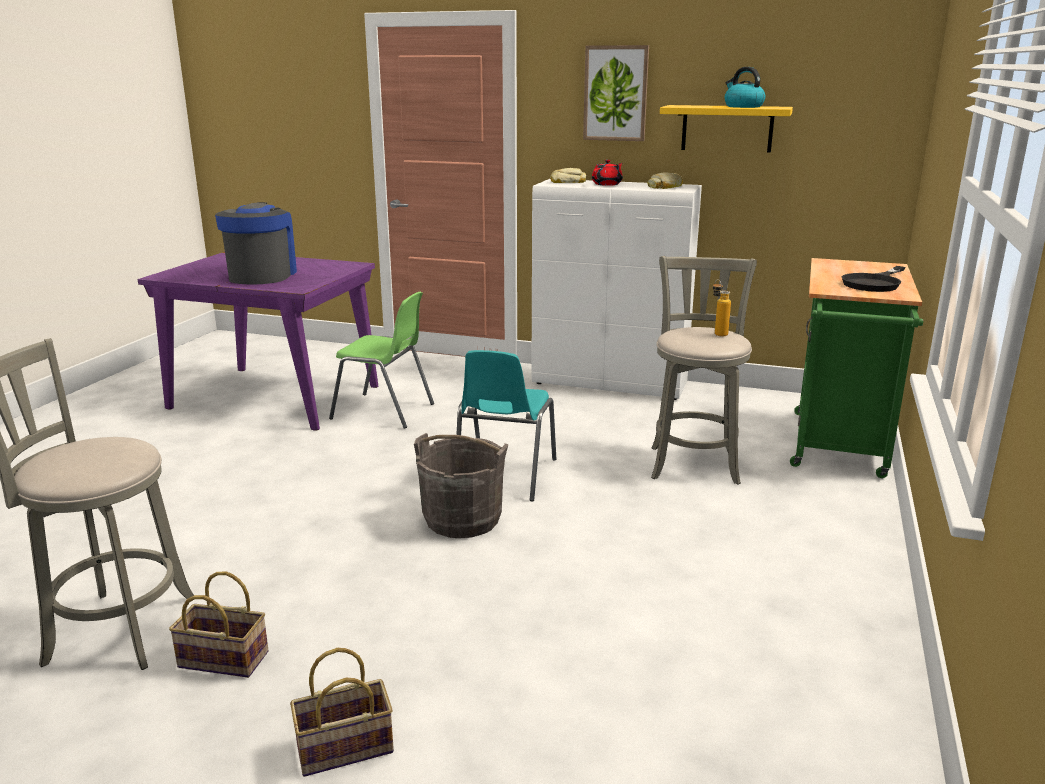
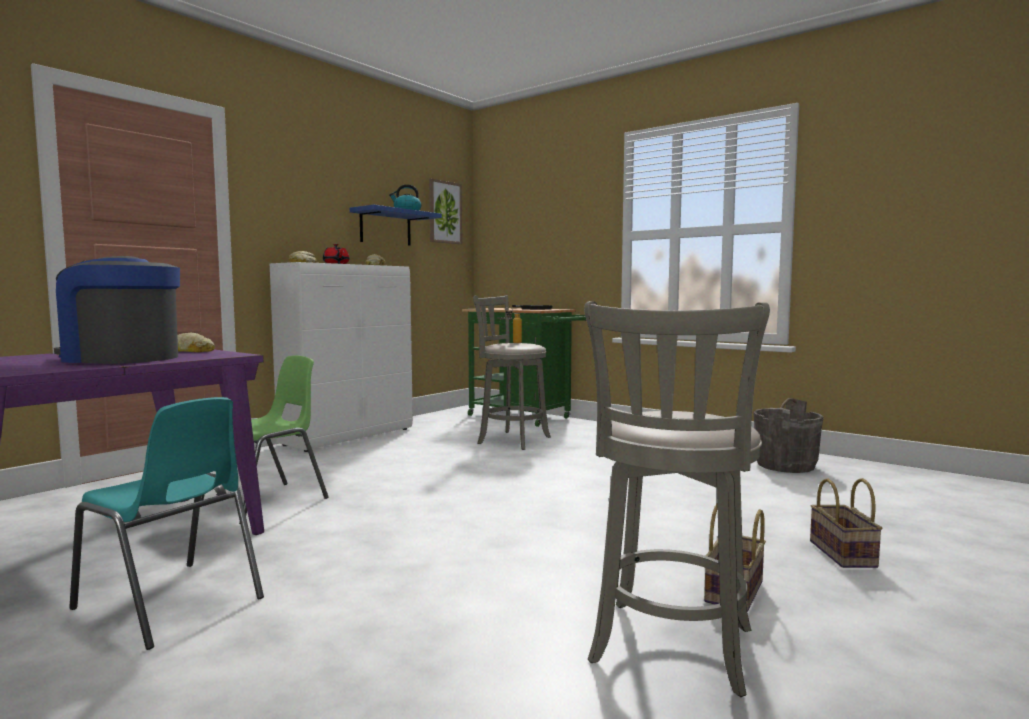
camera: 70 degrees left, 15 degrees down
(324, 275) = (192, 351): none -> bread
(462, 520) = (540, 497): grey bucket -> grey bucket (785, 465)
(504, 476) = (476, 479): turquoise chair -> turquoise chair (171, 604)
(615, 93) = (313, 194): picture -> picture (444, 212)
(727, 128) = (385, 228): yellow shelf -> blue shelf

